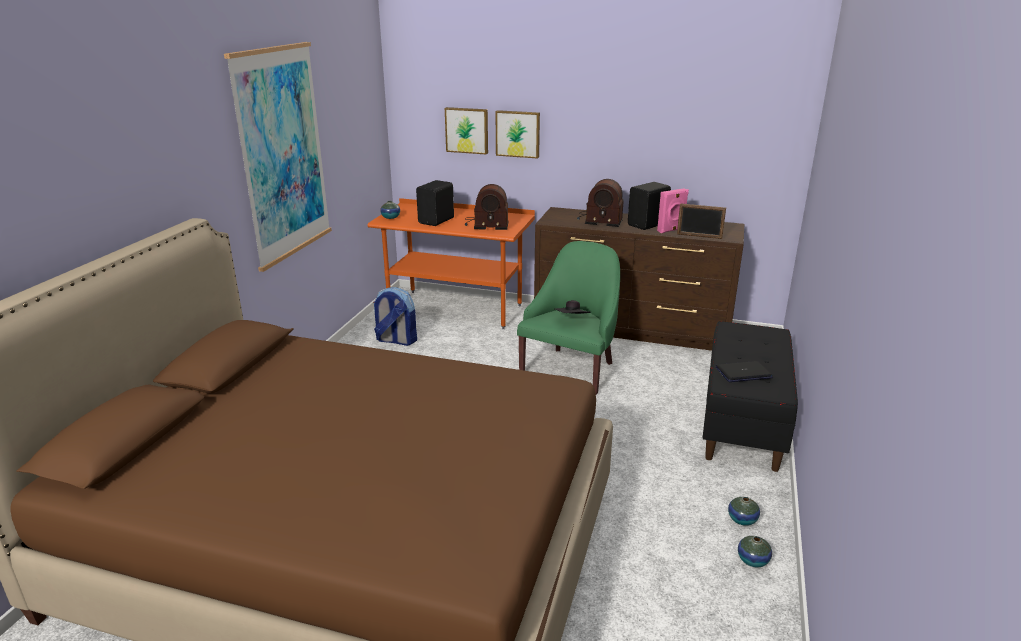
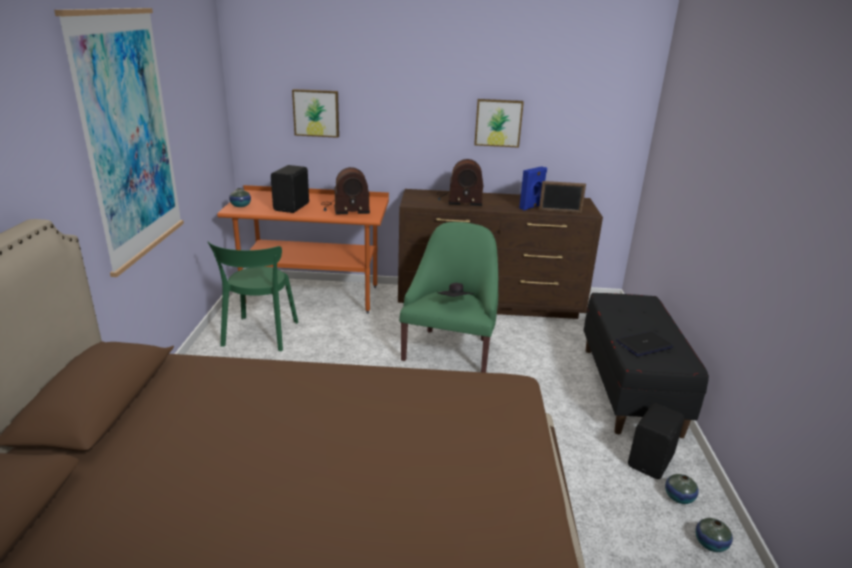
camera: 15 degrees left, 0 degrees up
(396, 340) = (259, 335): backpack -> green chair
(518, 133) = (370, 116): picture -> picture (498, 122)
(648, 225) = (507, 202): black speaker -> black speaker (652, 461)
(671, 230) = (531, 207): pink speaker -> blue speaker

